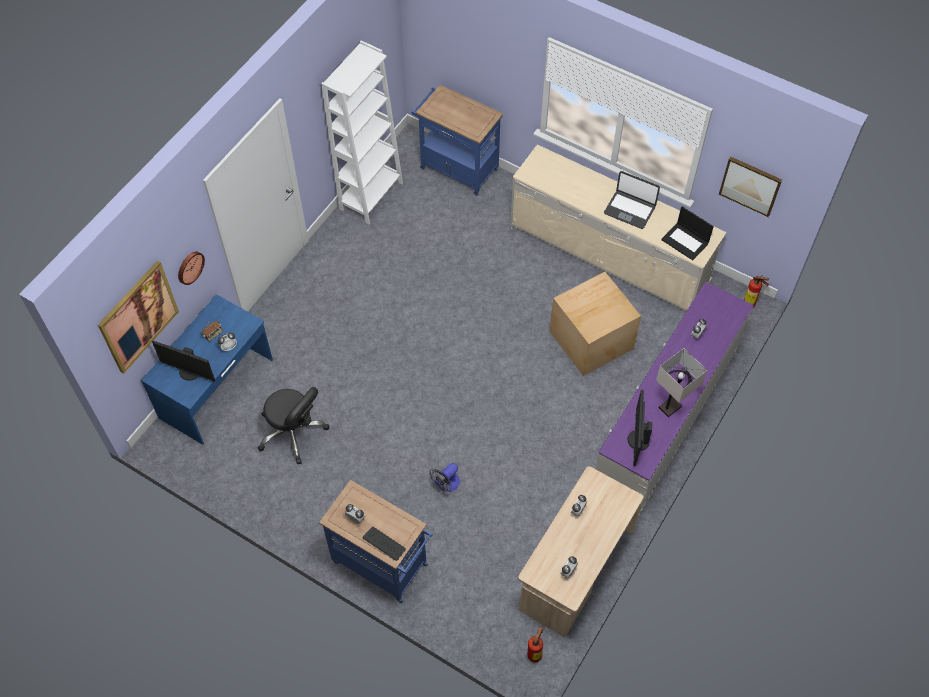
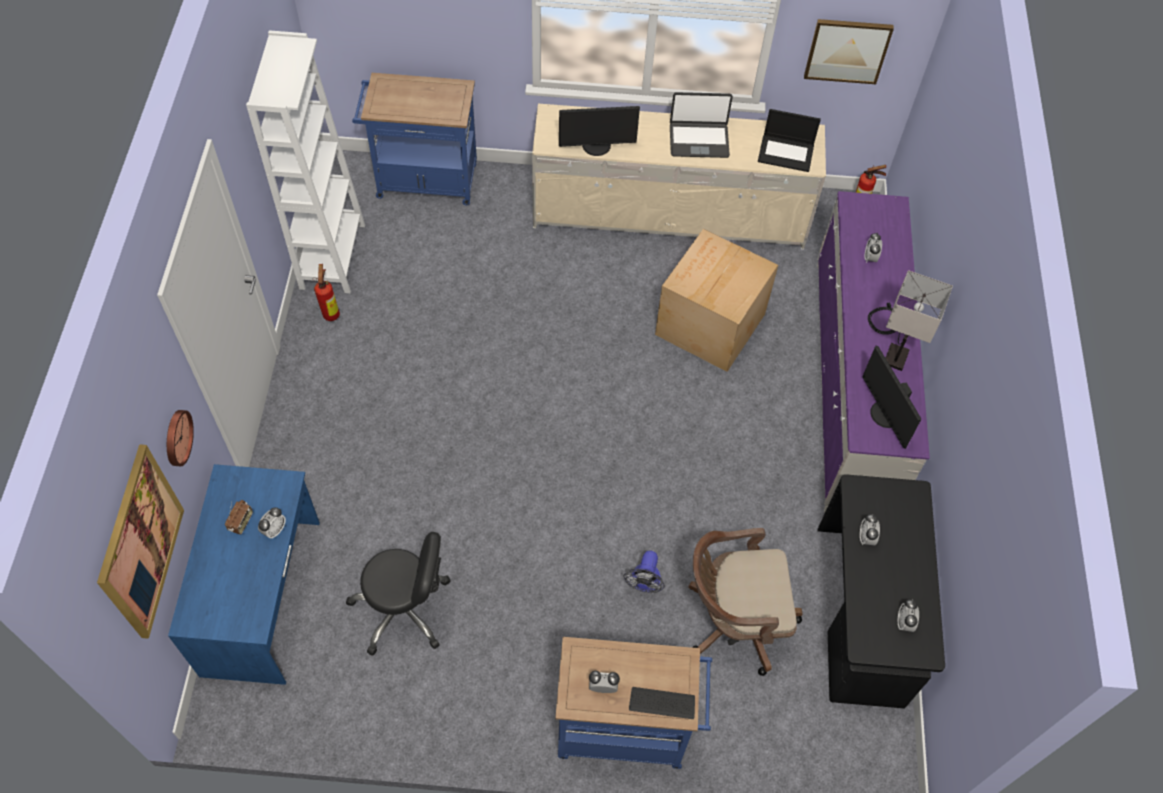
camera: 30 degrees left, 0 degrees up
(190, 372) = (236, 590): monitor -> monitor (596, 146)
(489, 533) = (733, 620): none -> brown office chair
(535, 653) = (882, 747): fire extinguisher -> fire extinguisher (331, 313)
(575, 569) = (862, 614): beige desk -> black desk

